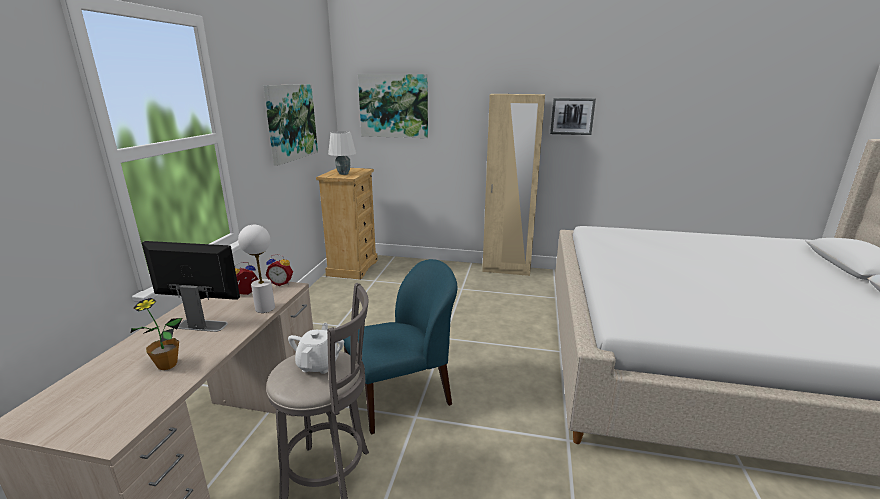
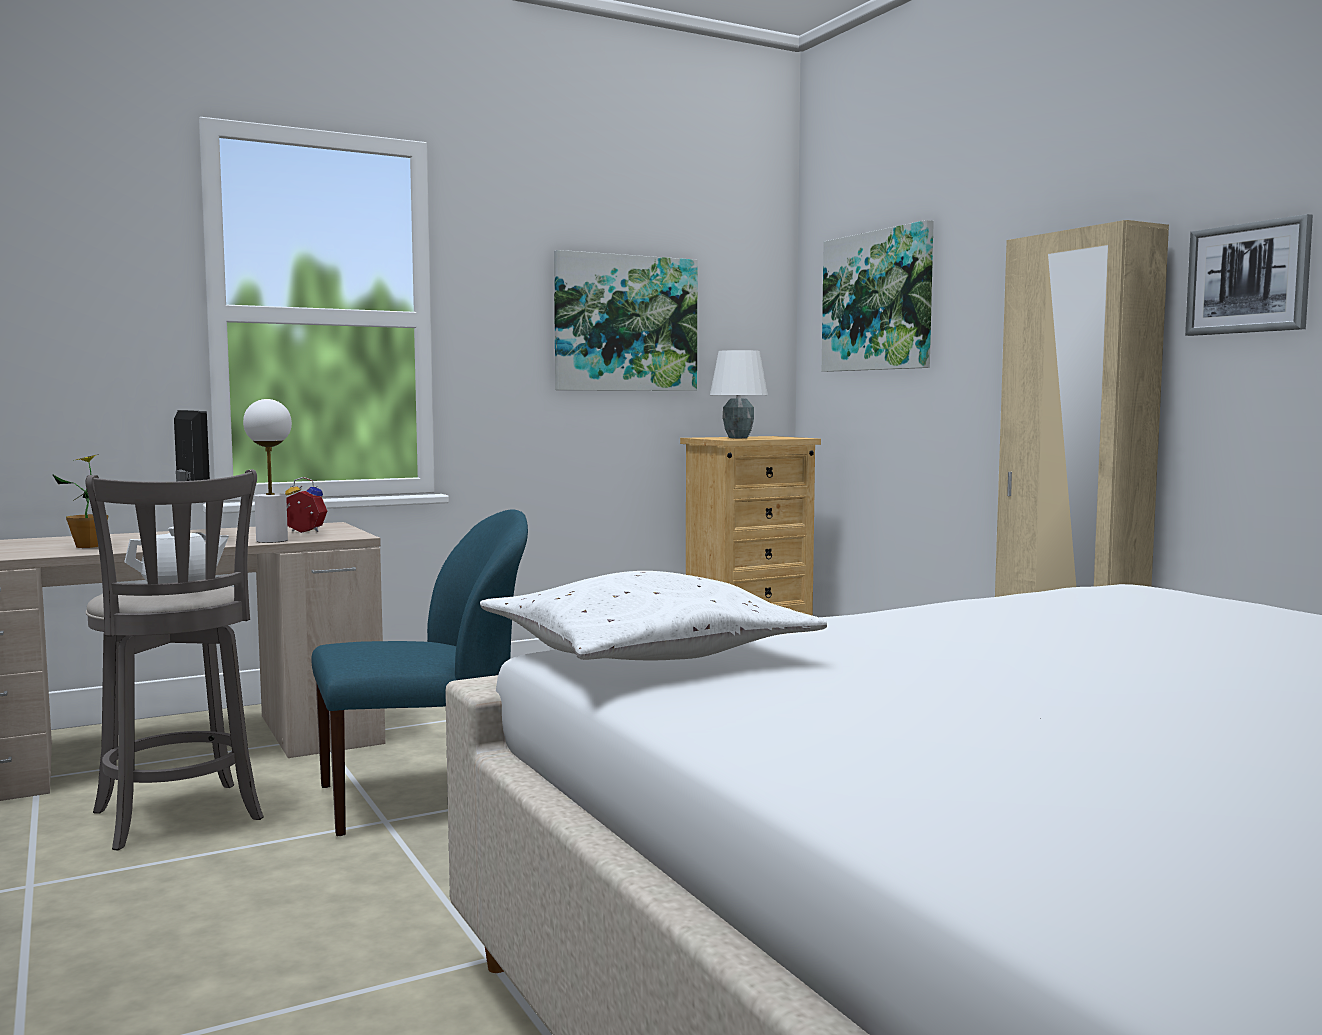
camera: 50 degrees right, 15 degrees down
(281, 283) = (358, 533): alarm clock -> none
(402, 397) = (425, 797): blue chair -> blue chair turned 45 degrees counterclockwise
(637, 315) = (646, 654): none -> white pillow

